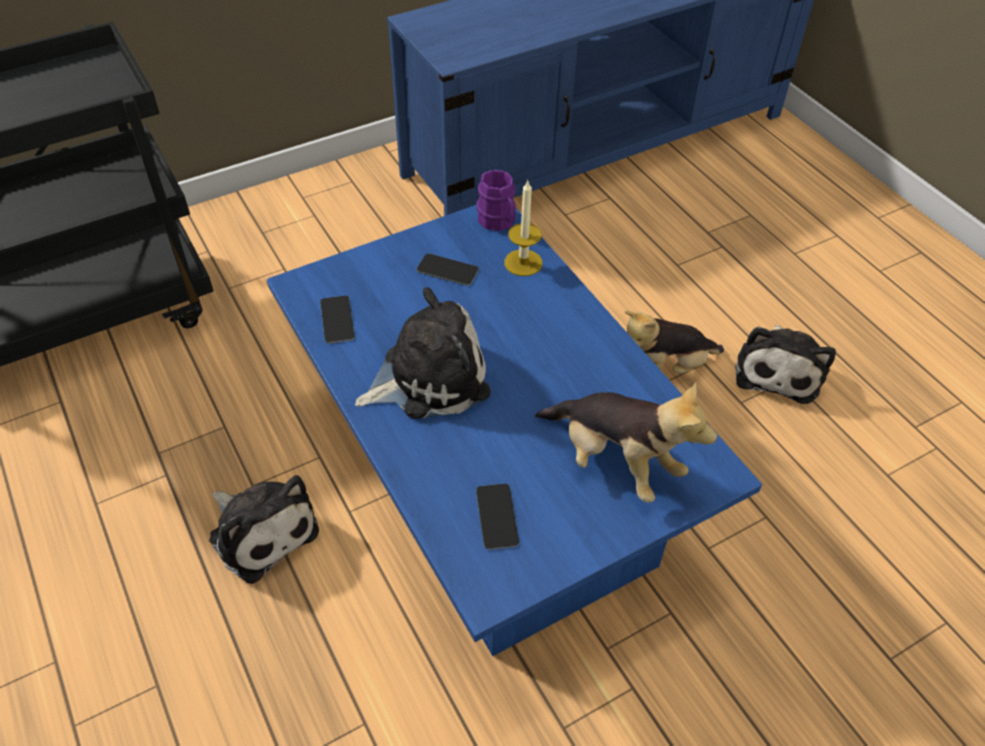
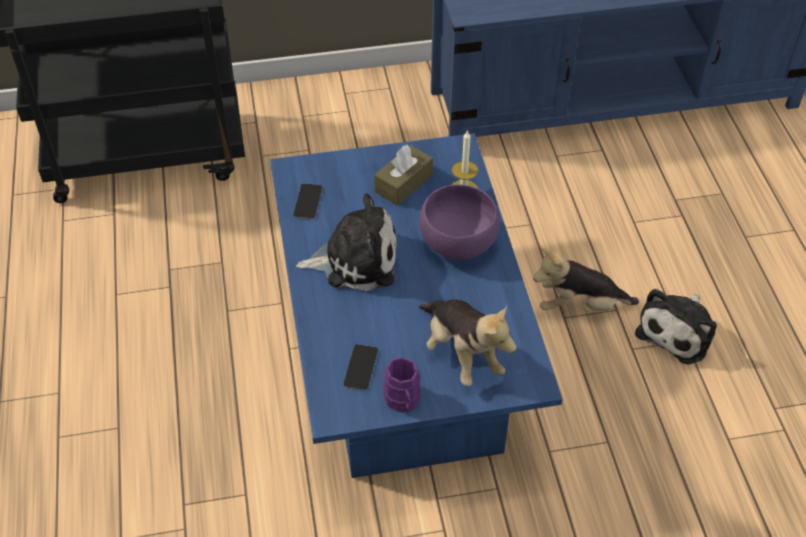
camera: 20 degrees right, 0 degrees up
(261, 530) = (222, 344): plush toy -> none
(447, 270) = (403, 183): phone -> brown tissue box
(499, 222) = (459, 154): purple mug -> purple mug (403, 402)
(544, 324) = (457, 242): none -> purple bowl

